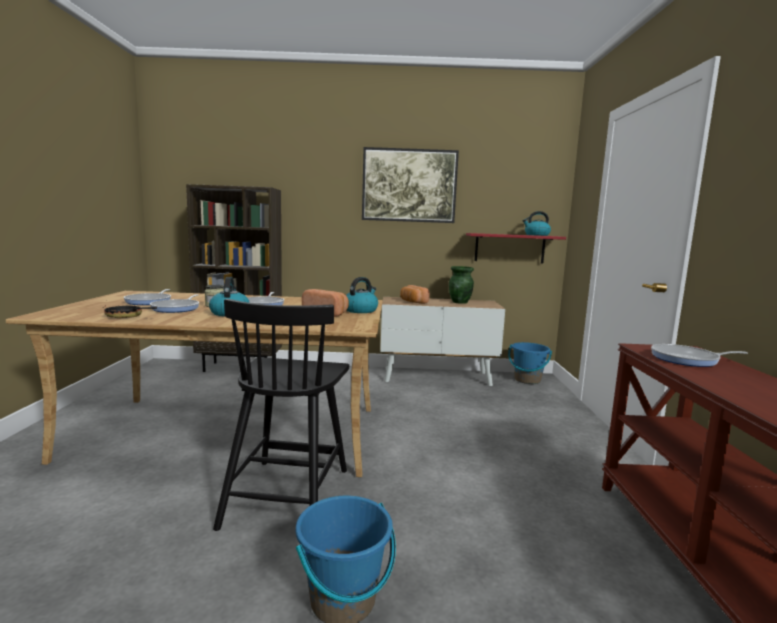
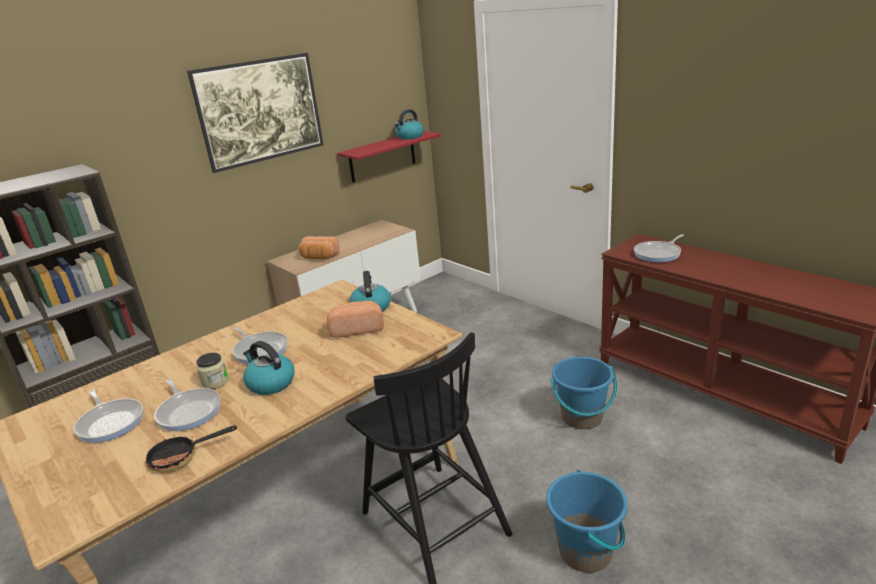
camera: 40 degrees left, 15 degrees up
(460, 302) = (360, 237): green vase -> none
(527, 380) = (434, 289): blue bucket -> blue bucket (582, 417)

